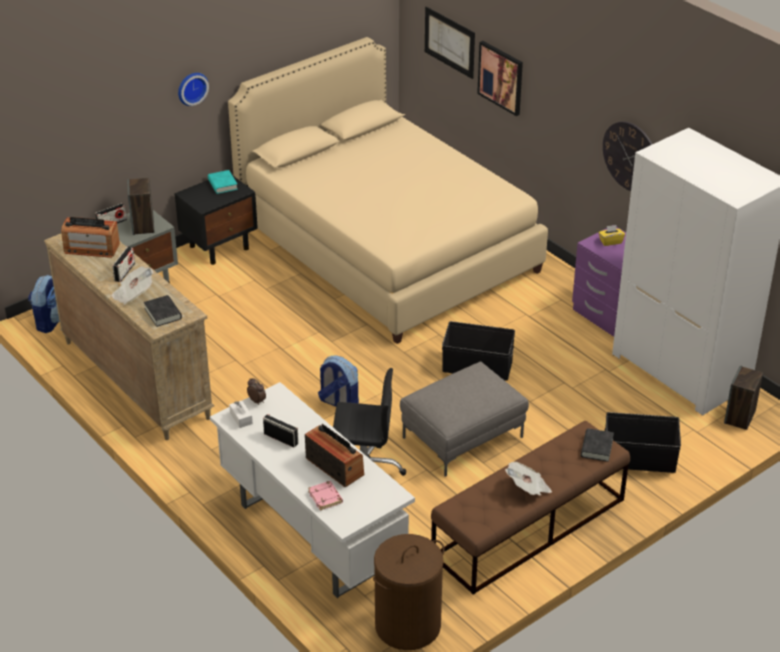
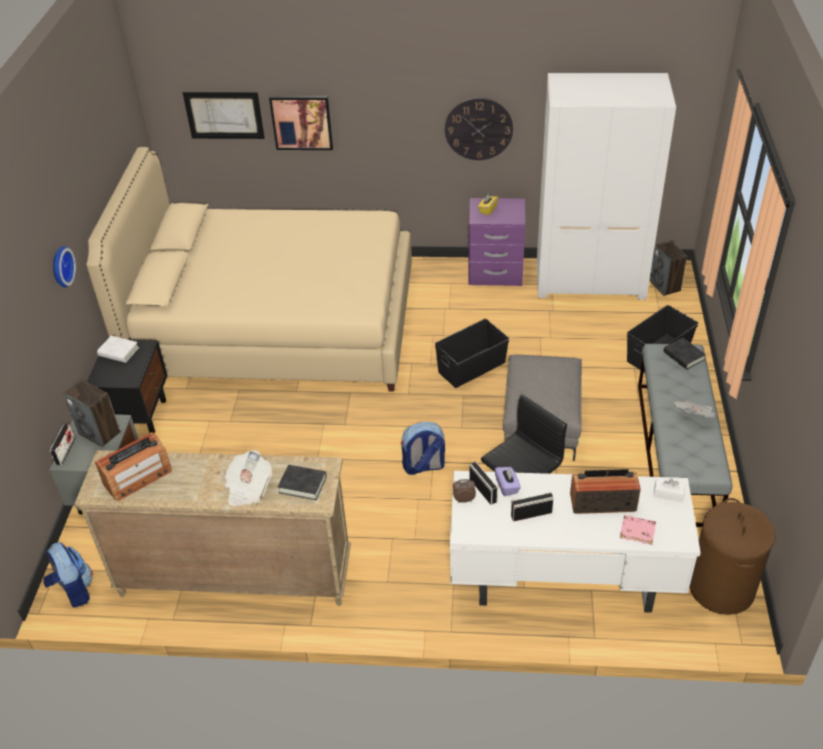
camera: 45 degrees left, 5 degrees up
(124, 272) = (206, 475): radio -> radio (483, 490)
(222, 184) = (118, 352): turquoise book -> white book
(241, 418) = (476, 524): white tissue box -> white tissue box (668, 494)
(294, 414) = (507, 486): none -> purple tissue box
(528, 528) = (676, 452): brown bench -> grey bench

